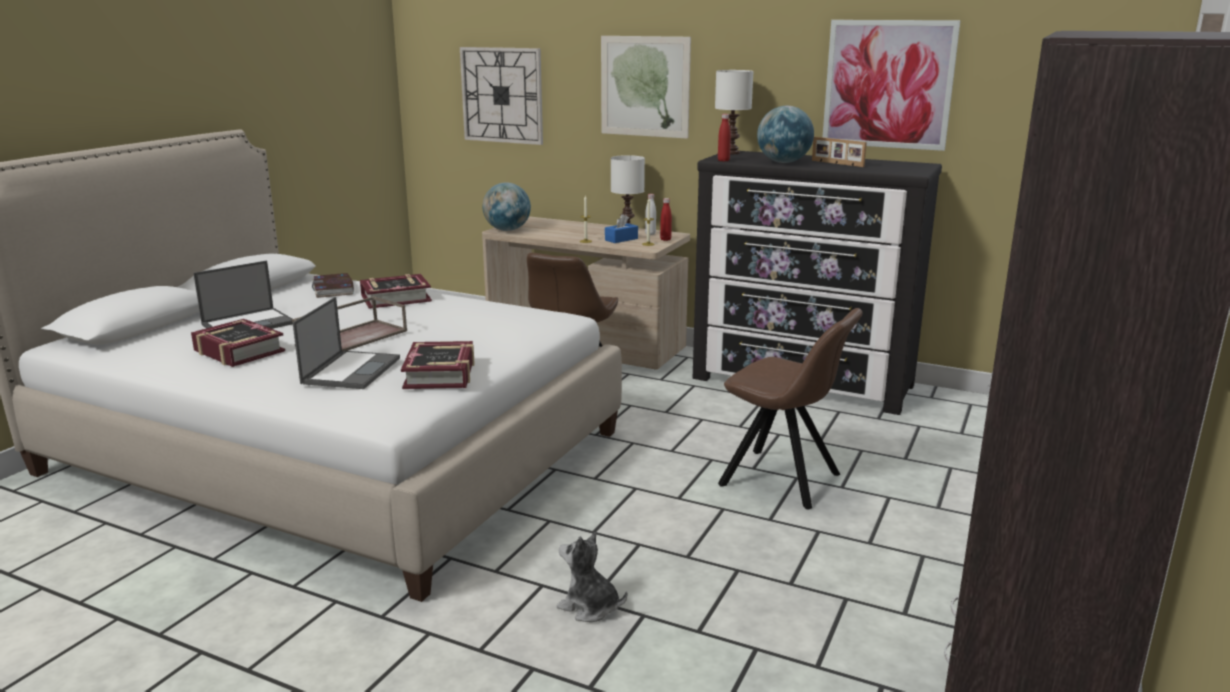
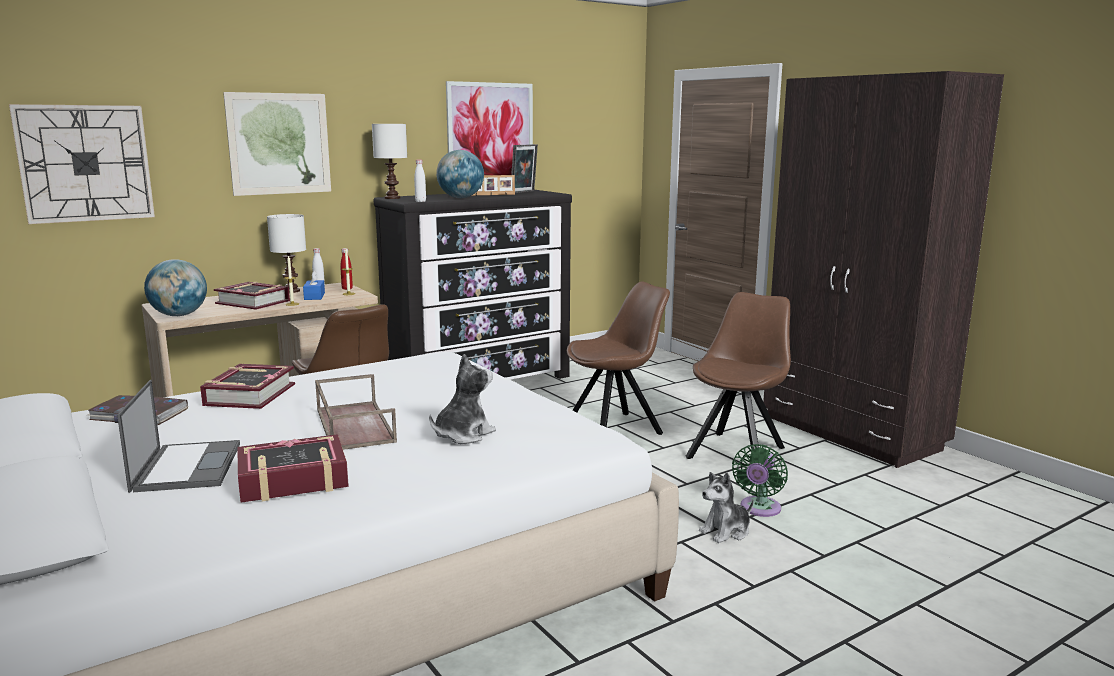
camera: 60 degrees left, 5 degrees down
(351, 370) = (463, 435): laptop -> plush toy
(440, 374) = (521, 408): book -> book (253, 302)
(669, 618) = (759, 509): none -> green fan
(723, 160) = (420, 201): red bottle -> white bottle
(820, 569) = (737, 452): none -> brown chair
(895, 166) = (524, 192): none -> picture frame

